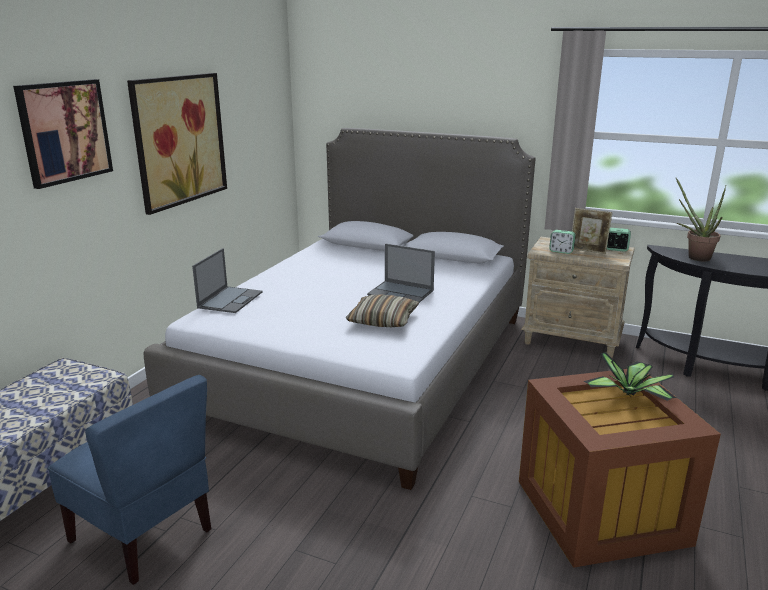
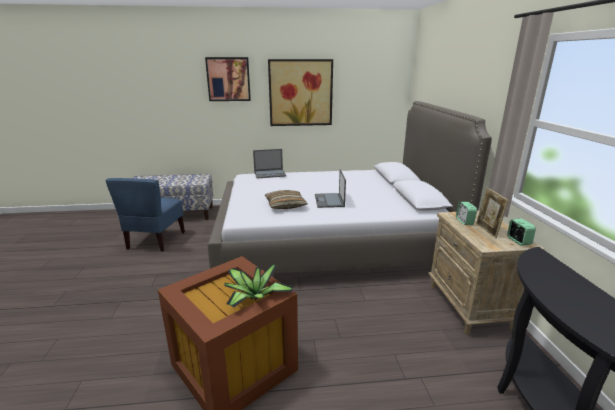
camera: 60 degrees right, 0 degrees up
(694, 257) = (547, 273): potted plant -> none

